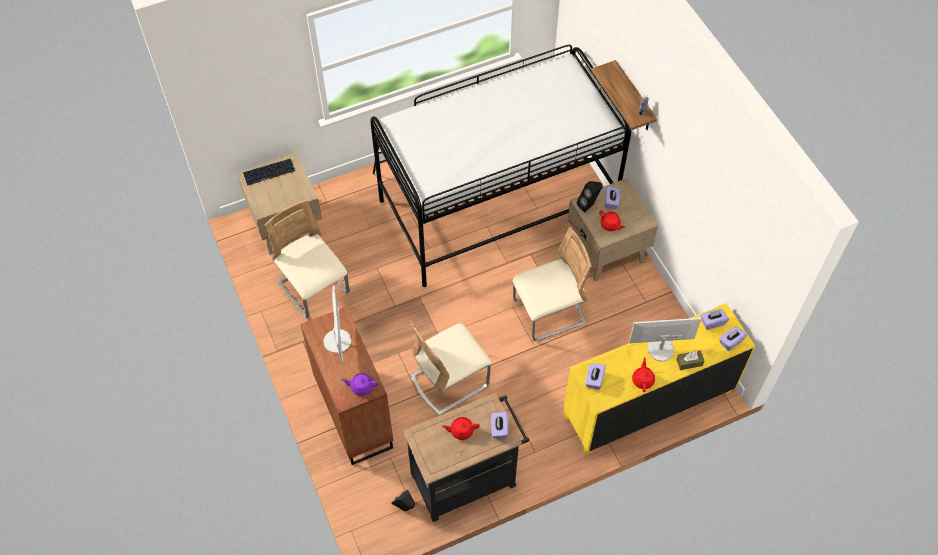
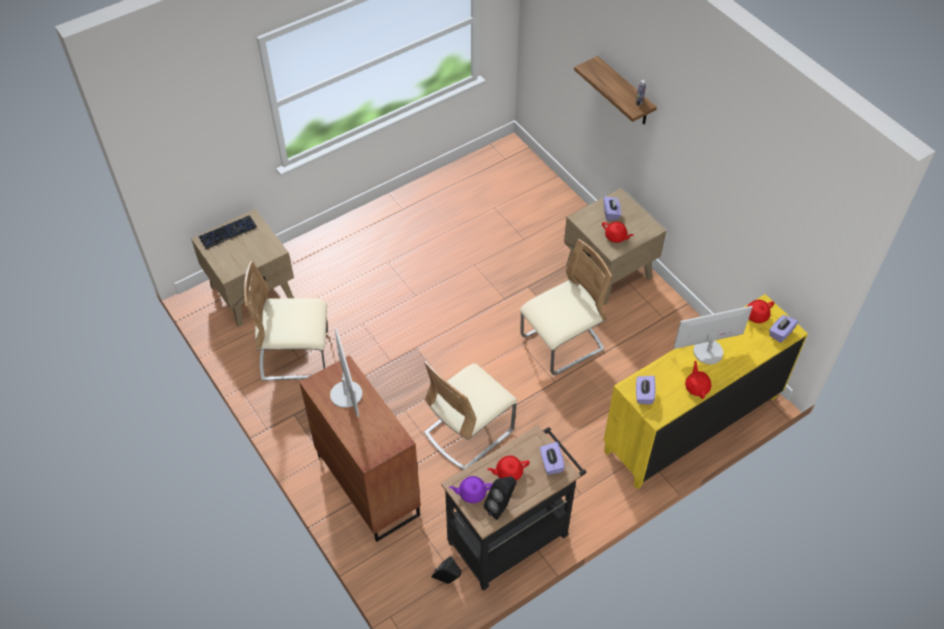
camera: 10 degrees left, 5 degrees down
(314, 288) = (296, 356): beige chair -> beige chair turned 45 degrees counterclockwise
(361, 387) = (384, 440): purple teapot -> purple teapot (471, 493)
(493, 206) = (477, 243): black bed -> none
(589, 205) = (588, 220): black speaker -> black speaker (501, 507)
(689, 362) = (742, 361): brown tissue box -> none
(712, 322) = (756, 316): purple tissue box -> red teapot

